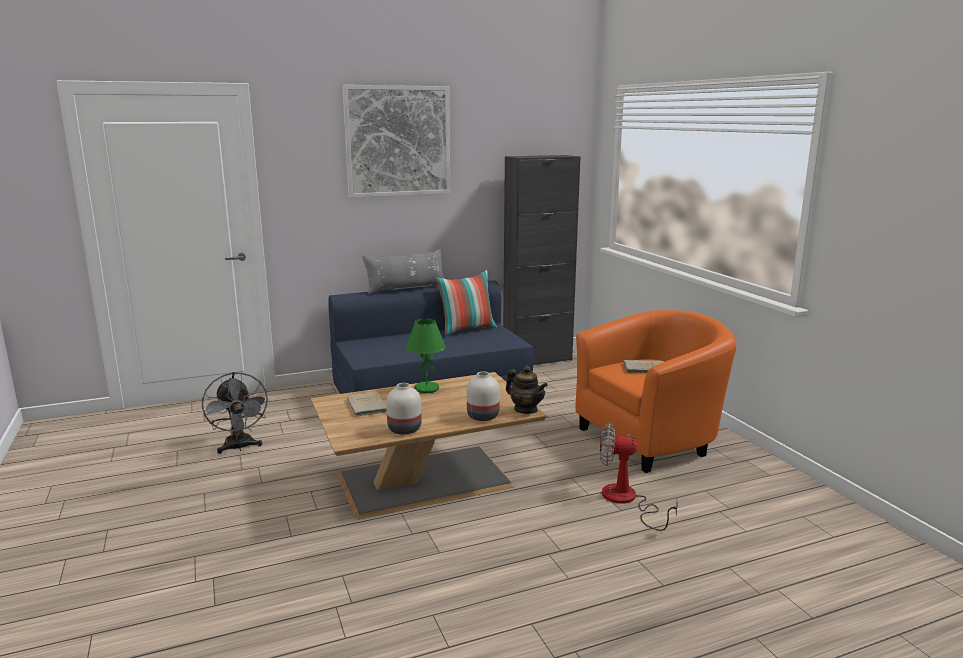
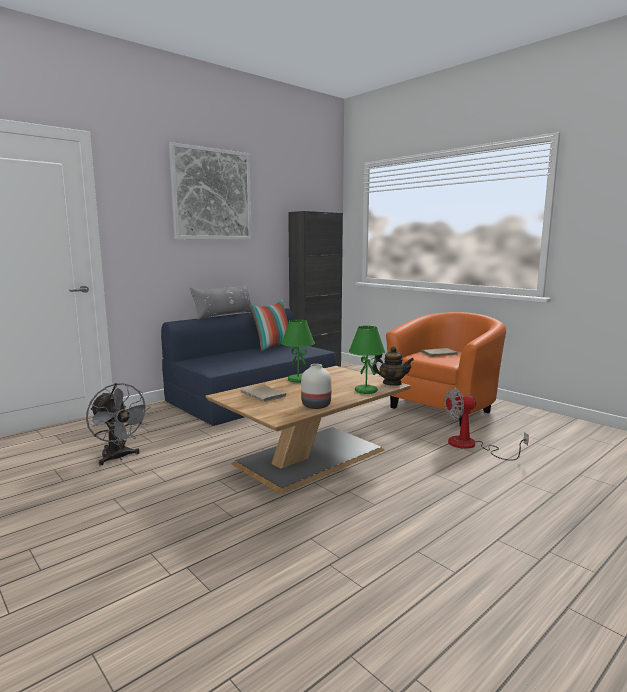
camera: 20 degrees left, 5 degrees down
(482, 416) = (365, 391): white vase -> green table lamp

